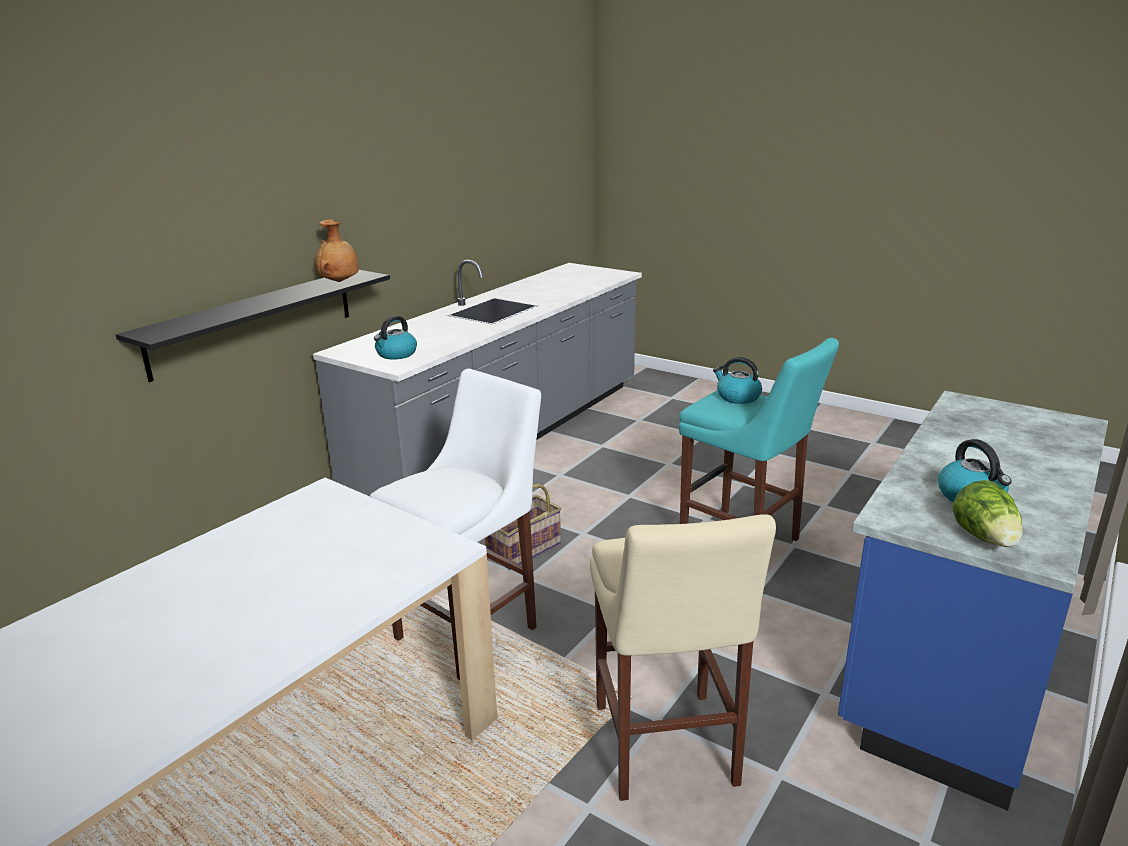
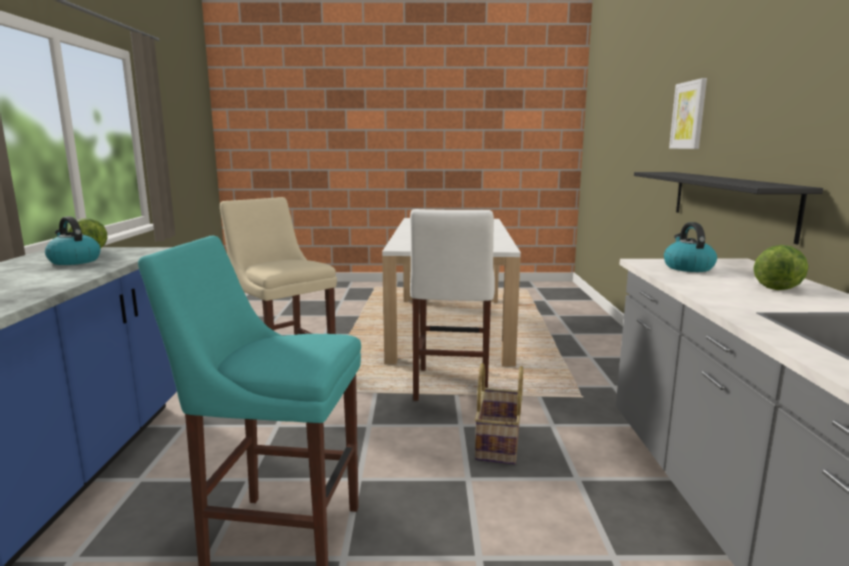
camera: 145 degrees right, 10 degrees down
(120, 249) = (689, 115): none -> picture
(340, 281) = (750, 183): brown vase -> none
(414, 331) = (778, 286): none -> lettuce
(737, 397) = (294, 354): kettle -> none

